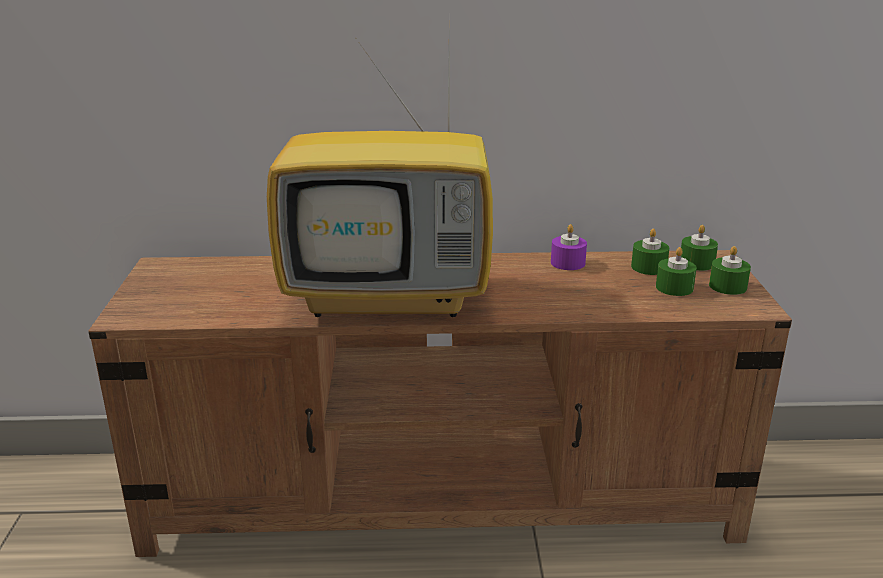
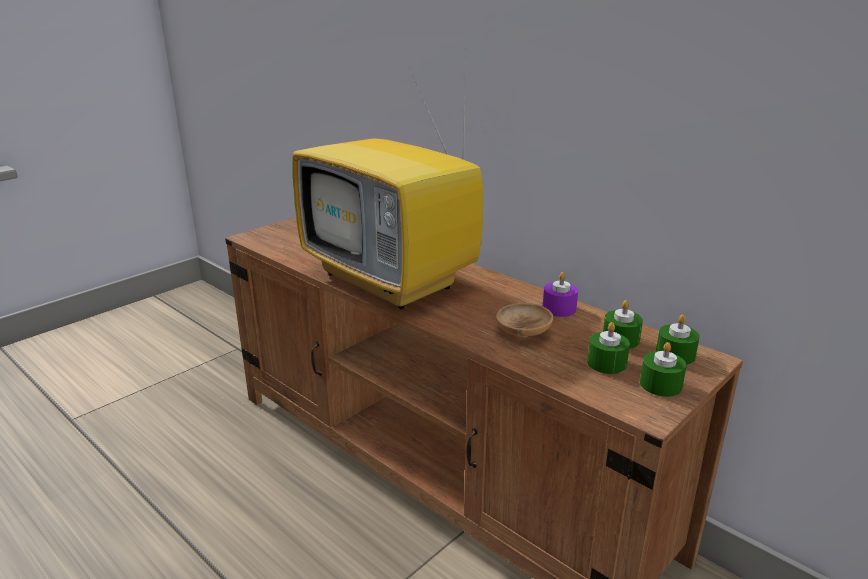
camera: 45 degrees right, 0 degrees up
(584, 292) = (523, 333): none -> brown bowl

